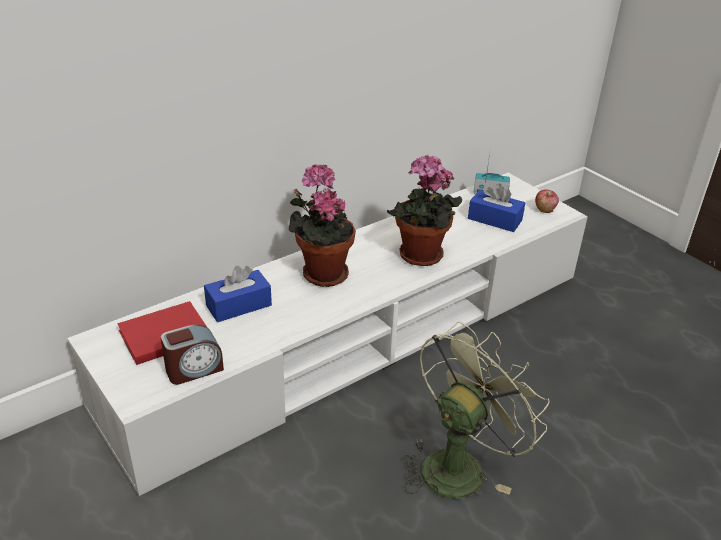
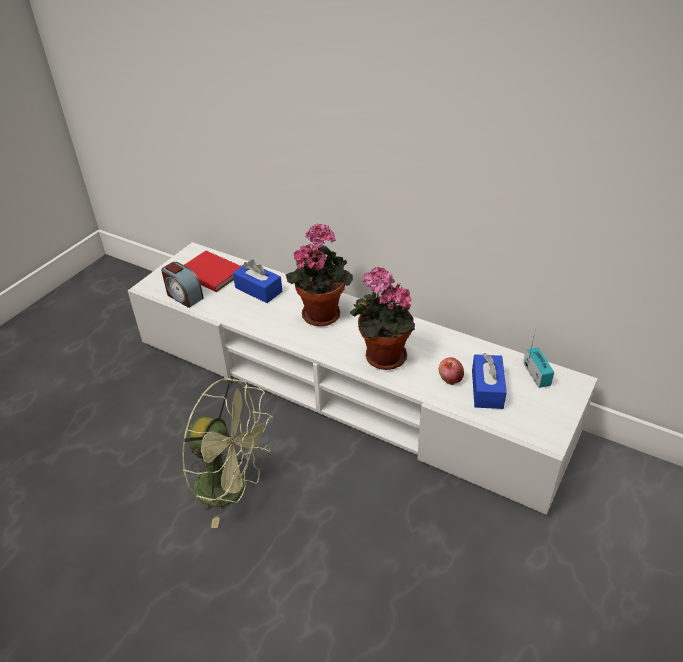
camera: 70 degrees right, 5 degrees up
(545, 209) = (542, 422): apple -> apple (450, 378)

